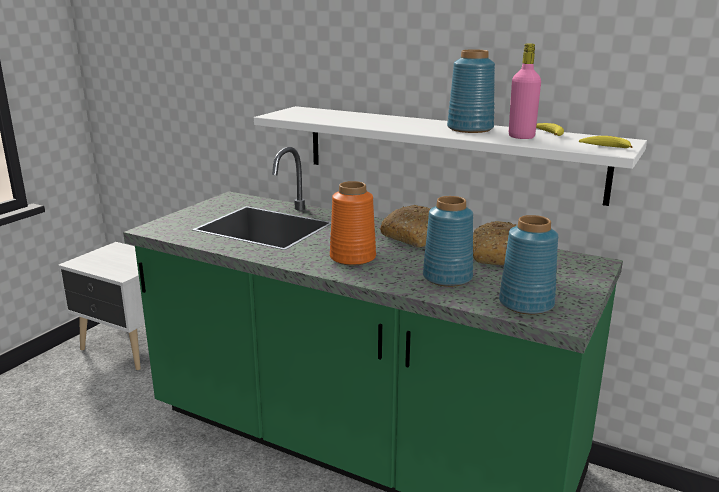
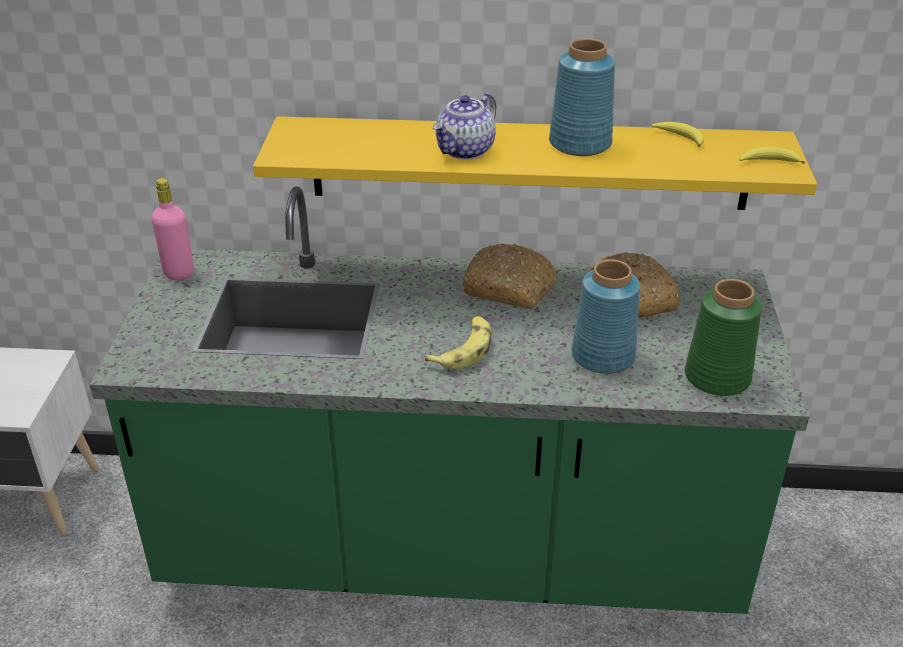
camera: 25 degrees left, 15 degrees up
(353, 257) = (463, 350): orange vase -> banana
(388, 124) = (465, 151): none -> teapot
(447, 152) = (529, 163): white shelf -> yellow shelf
(521, 137) = (658, 154): pink bottle -> pink bottle (179, 273)
(527, 303) = (718, 377): blue vase -> green vase

